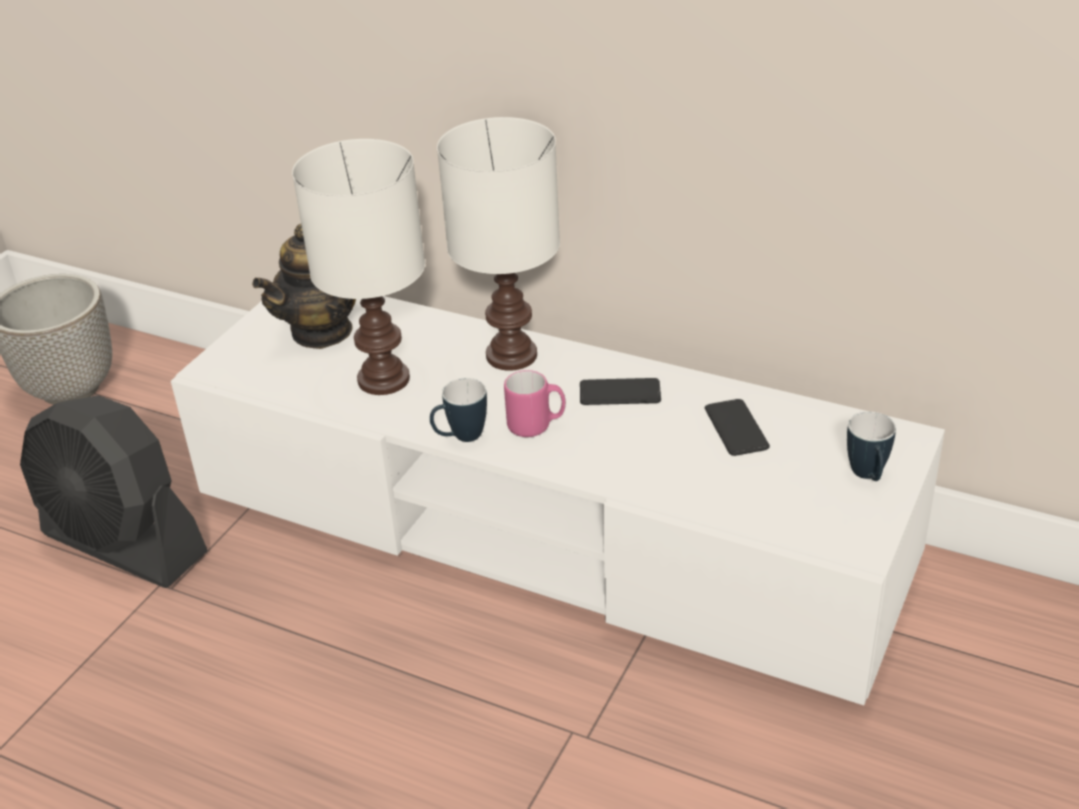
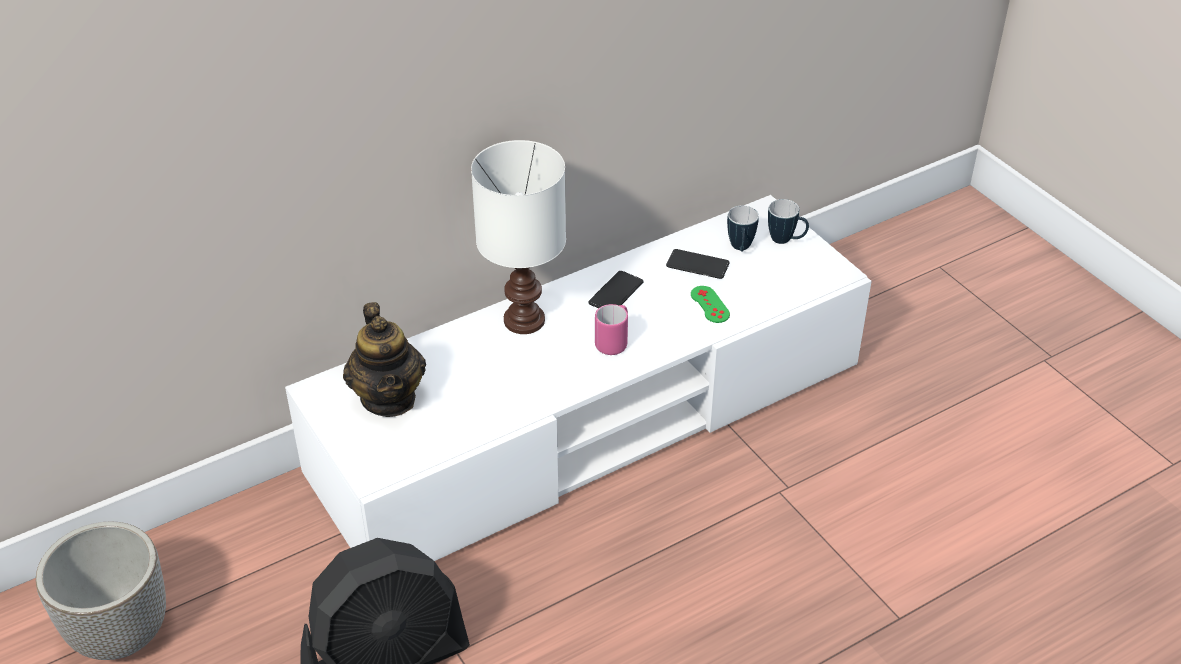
camera: 60 degrees left, 5 degrees up
(386, 379) = (489, 389): white table lamp -> none
(460, 438) = (593, 380): mug -> mug (740, 249)
(674, 466) = (710, 304): none -> green game controller

